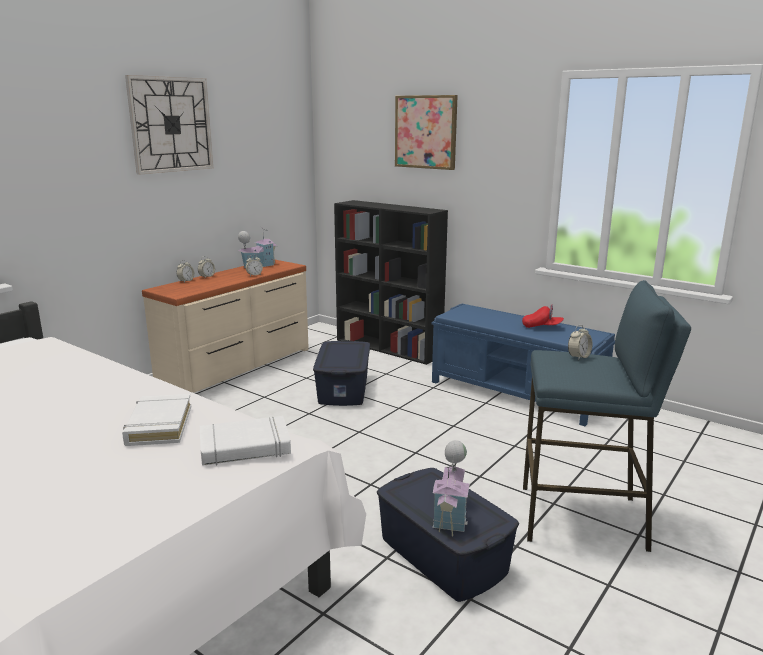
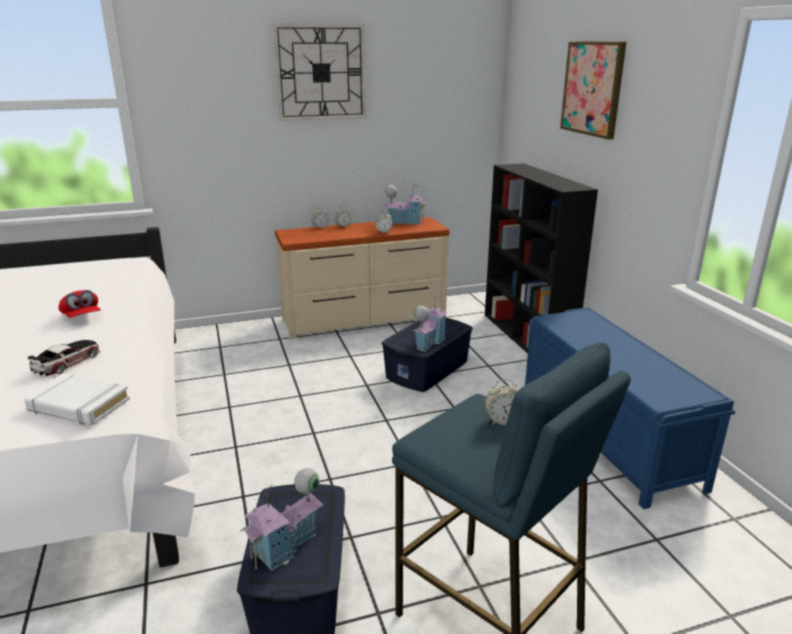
camera: 35 degrees right, 5 degrees up
(159, 425) = (67, 362): white book -> toy car
(352, 360) = (428, 342): none -> toy house
(542, 327) = (640, 363): red cap -> red cap (82, 317)

